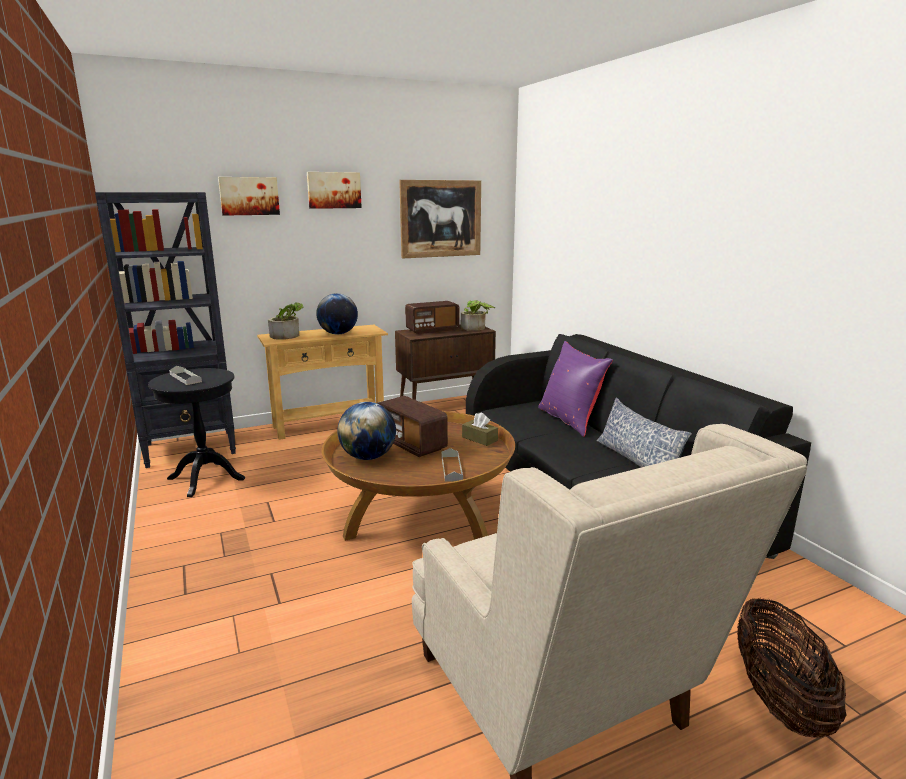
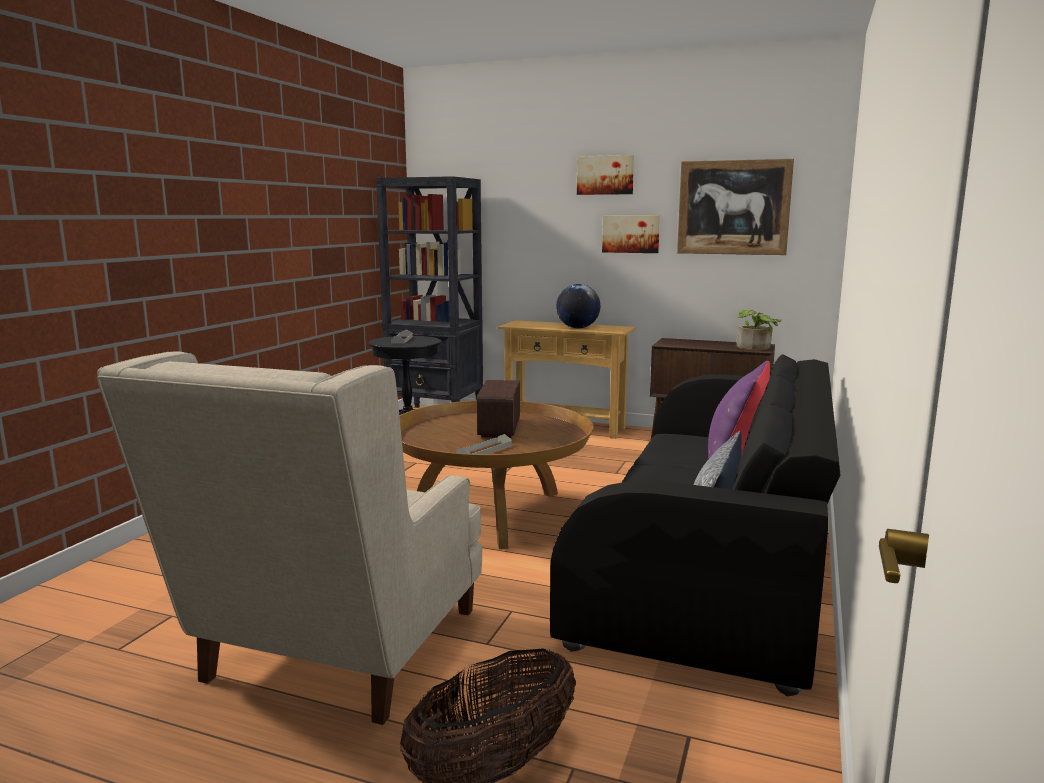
camera: 45 degrees right, 5 degrees down
(249, 196) = (522, 182): picture -> picture (631, 233)
(288, 335) = (534, 323): potted plant -> none
(368, 457) = (446, 427): globe -> none
(432, 330) = (700, 342): radio -> none
(479, 439) = (563, 440): brown tissue box -> none

